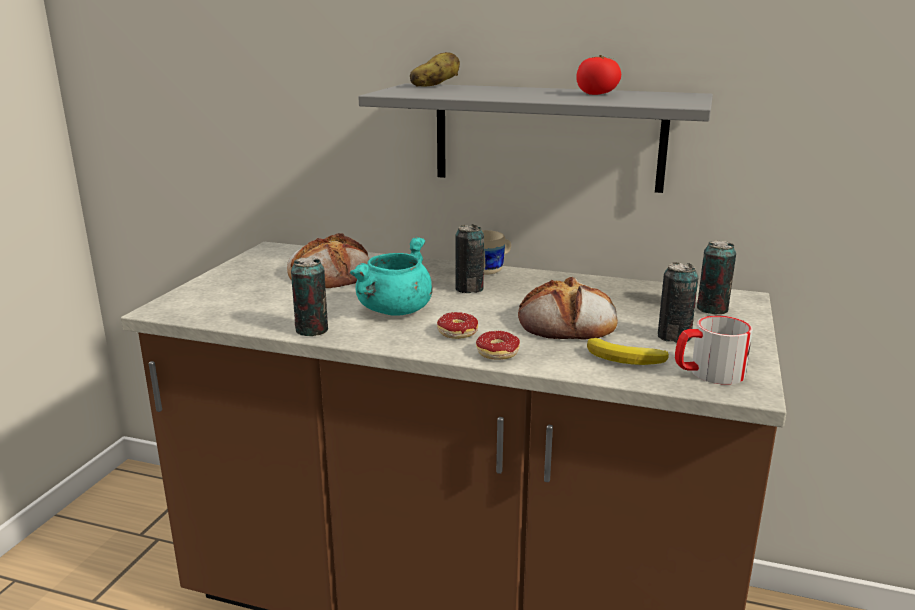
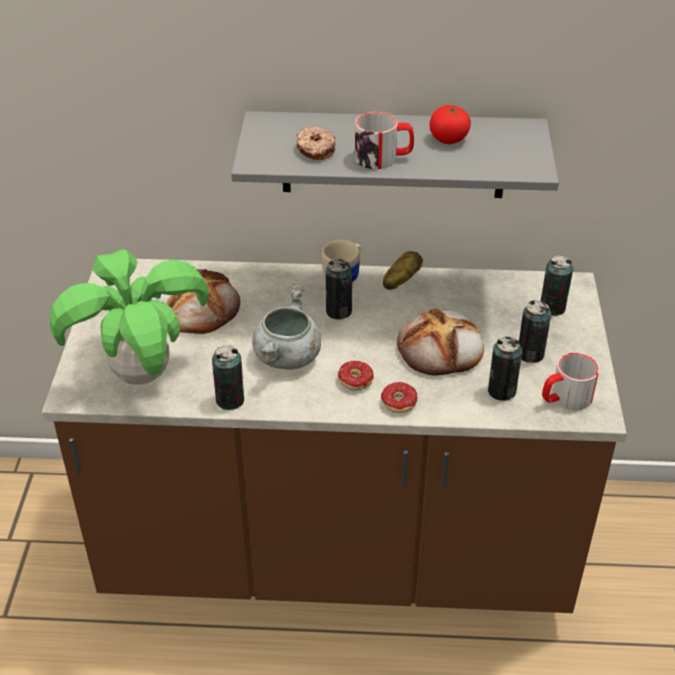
camera: 15 degrees left, 20 degrees up
(238, 305) = (141, 375): none -> potted plant
(394, 311) = (288, 358): turquoise cooking pot -> grey cooking pot
(434, 86) = (284, 124): potato -> potato (401, 281)
(453, 92) = (315, 150): none -> donut
(520, 96) = (383, 158): none -> mug
(627, 359) = (501, 391): banana -> can

